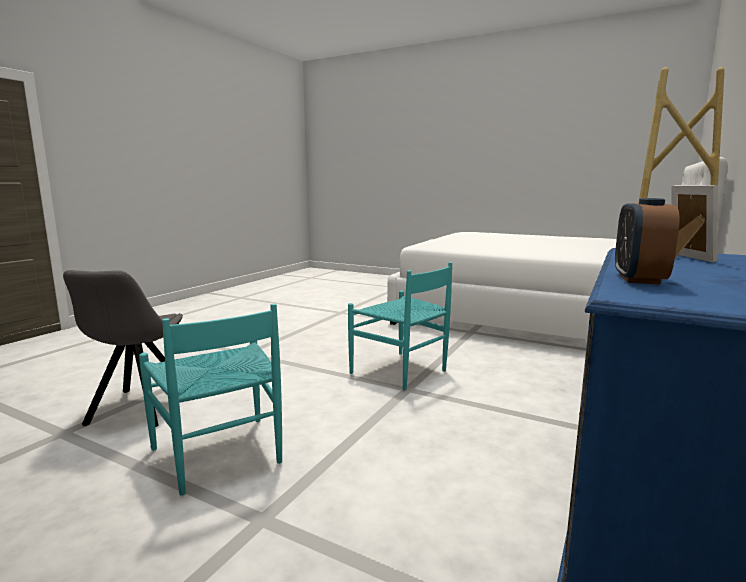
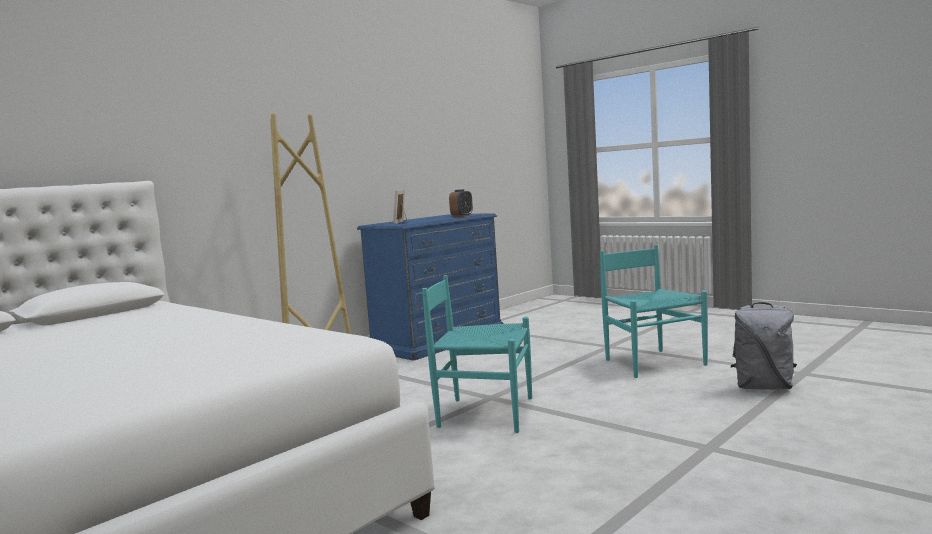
camera: 165 degrees left, 5 degrees down
(139, 408) = (763, 387): grey chair -> grey backpack
(400, 372) = (484, 414): turquoise chair -> turquoise chair turned 45 degrees counterclockwise

